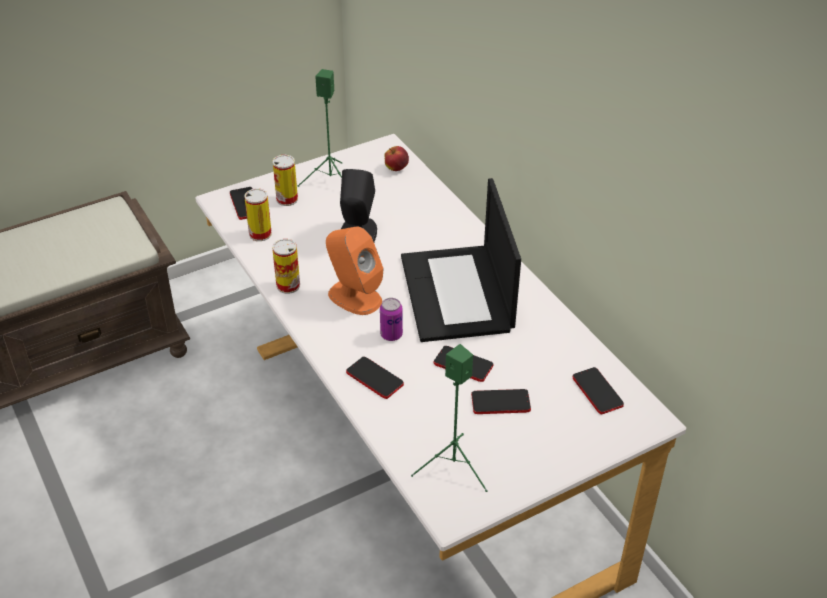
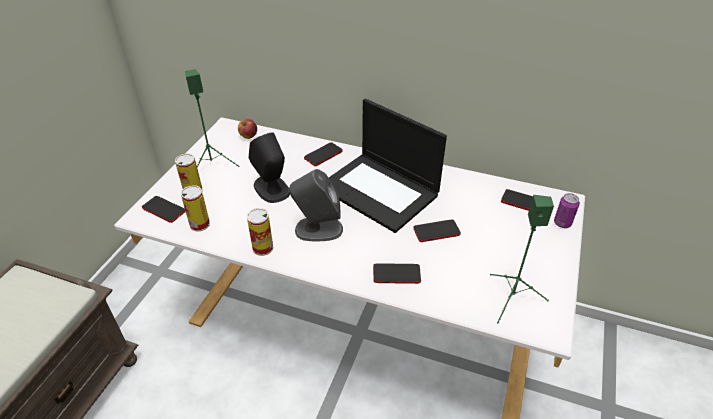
camera: 40 degrees left, 0 degrees up
(354, 297) = (318, 229): orange speaker -> grey speaker
(391, 335) = (371, 239): can -> can (562, 223)
(500, 403) = (485, 241): phone -> phone (323, 155)

